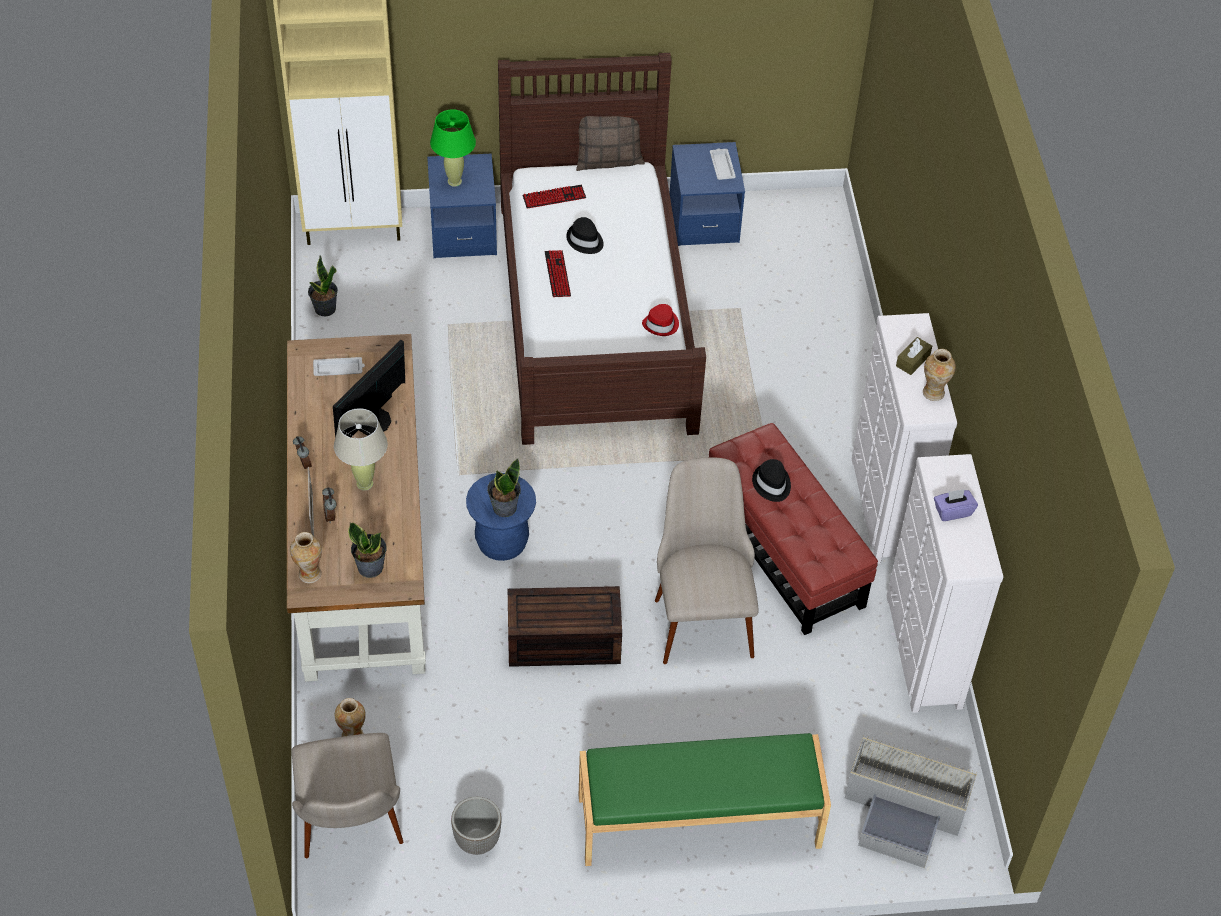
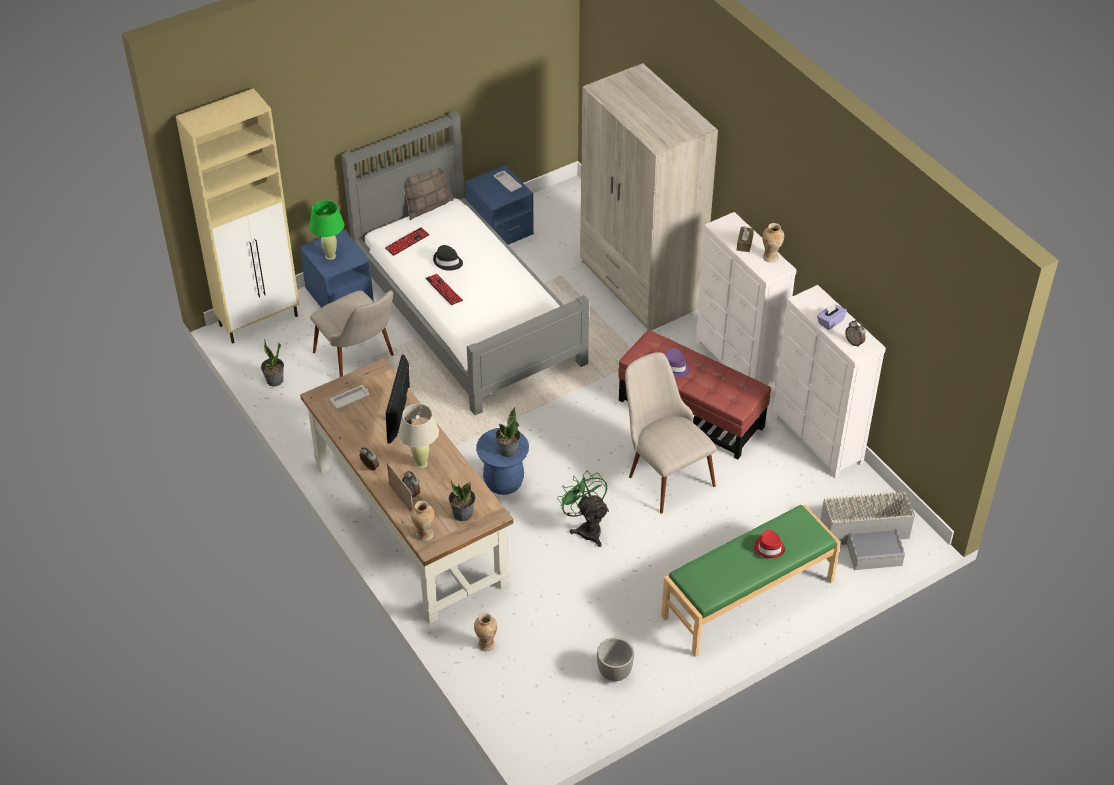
camera: 25 degrees left, 5 degrees down
(352, 833) = (528, 704): beige chair -> beige chair (360, 361)
(562, 643) = (586, 528): brown storage box -> green fan
(595, 314) = (467, 314): brown bed -> grey bed
(661, 324) = (535, 296): red hat -> red hat (769, 547)
(771, 484) = (674, 366): black hat -> purple hat
(829, 358) = (640, 285): none -> beige wardrobe
(965, 552) = (854, 342): none -> alarm clock

